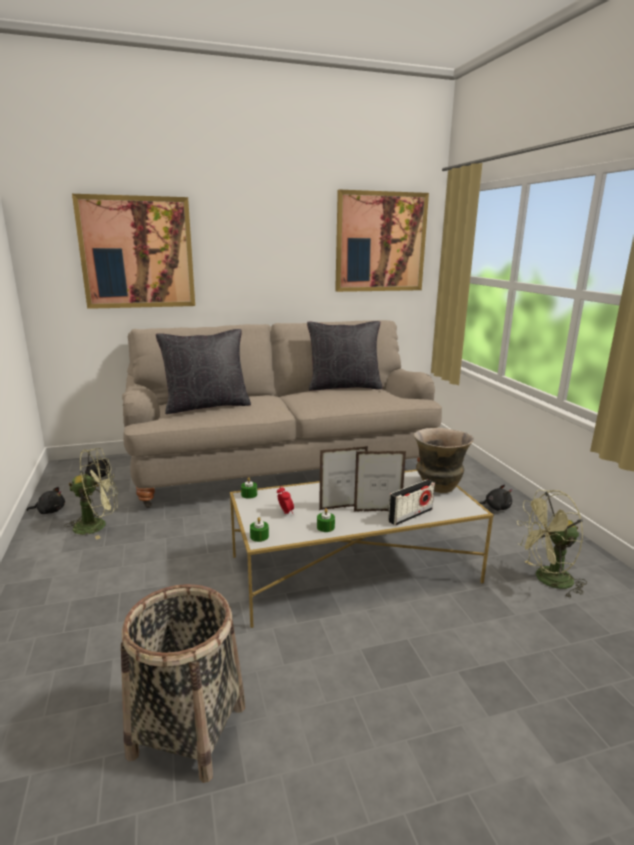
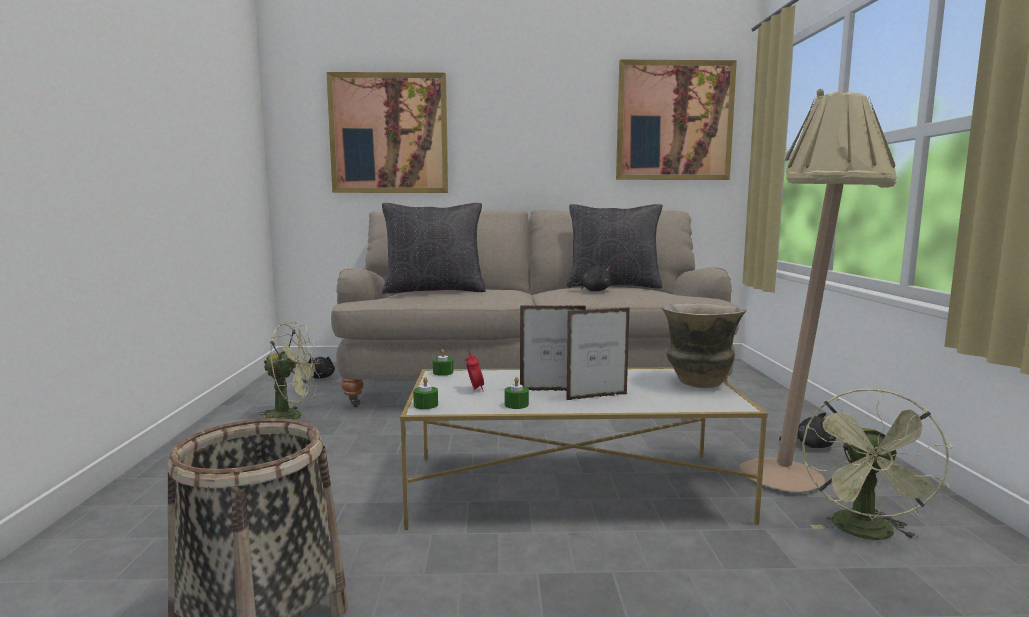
camera: 15 degrees right, 10 degrees down
(50, 511) = (252, 401): black plush toy -> black plush toy (593, 291)
(377, 511) = (597, 397): picture frame -> picture frame turned 150 degrees clockwise
(410, 515) = (640, 404): radio -> none
(497, 536) = (801, 476): none -> beige floor lamp
(547, 580) = (867, 534): green fan -> green fan turned 75 degrees counterclockwise

